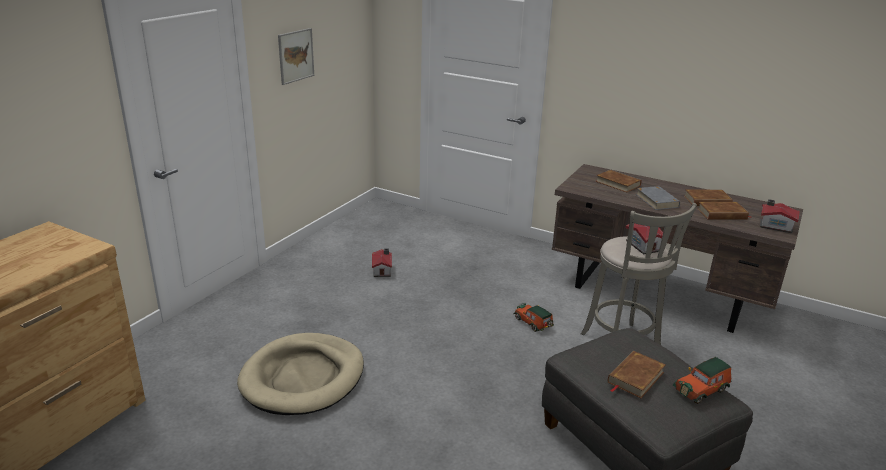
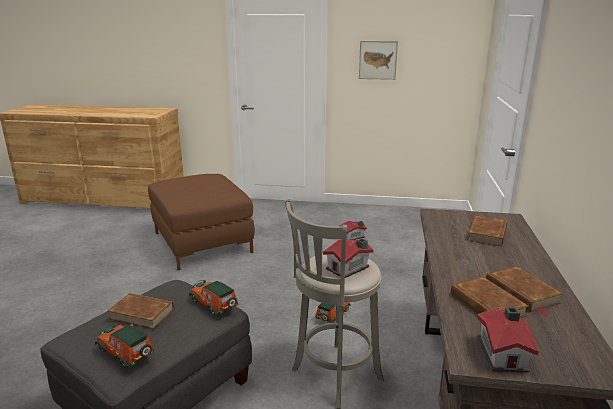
camera: 70 degrees right, 5 degrees down
(303, 378) = (202, 242): beige dog bed -> brown ottoman
(625, 336) = (215, 305): none -> toy car
(657, 201) = (468, 258): grey book -> none

